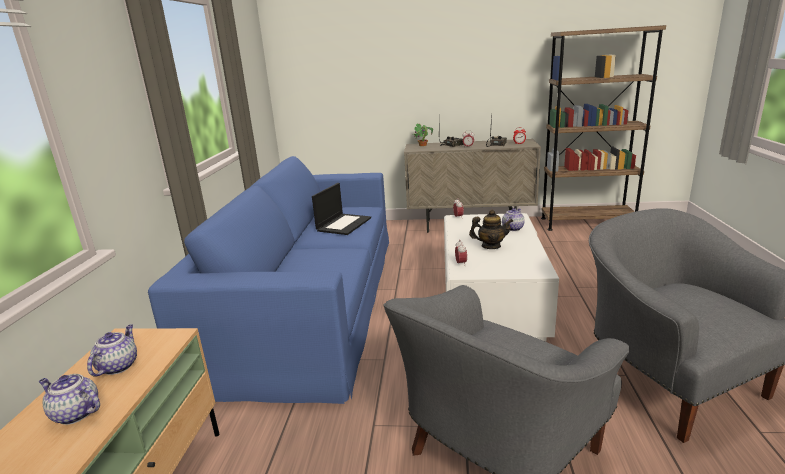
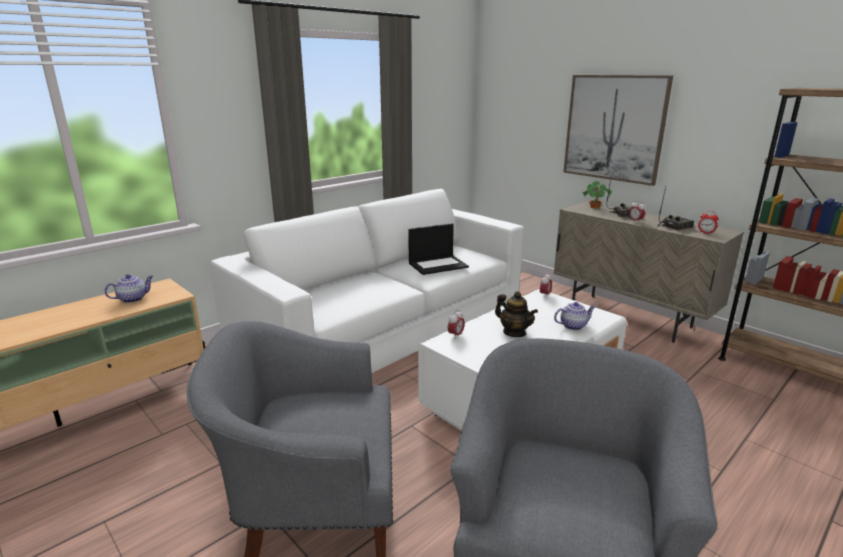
camera: 40 degrees right, 0 degrees up
(75, 413) = (82, 313): teapot -> none
(310, 299) = (384, 324): blue sofa -> white sofa
(420, 78) = (614, 128): none -> picture

